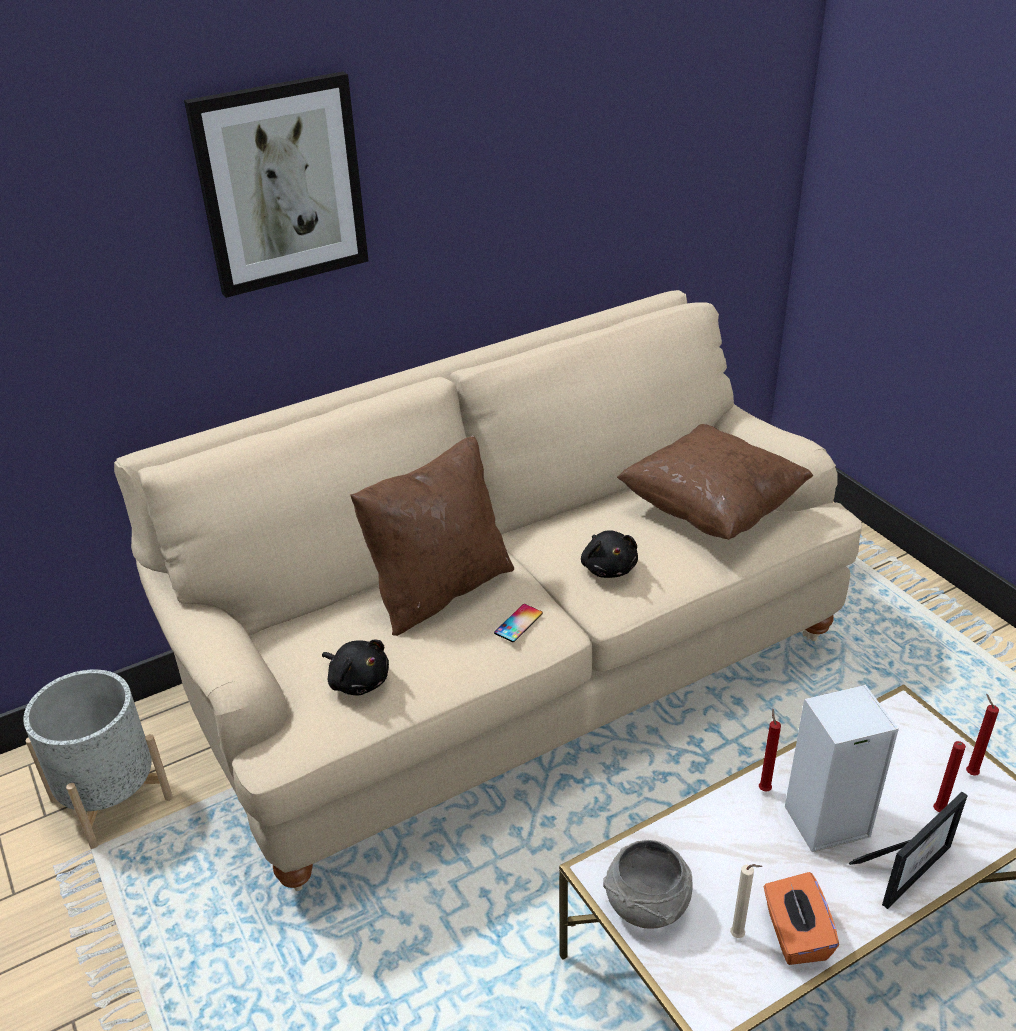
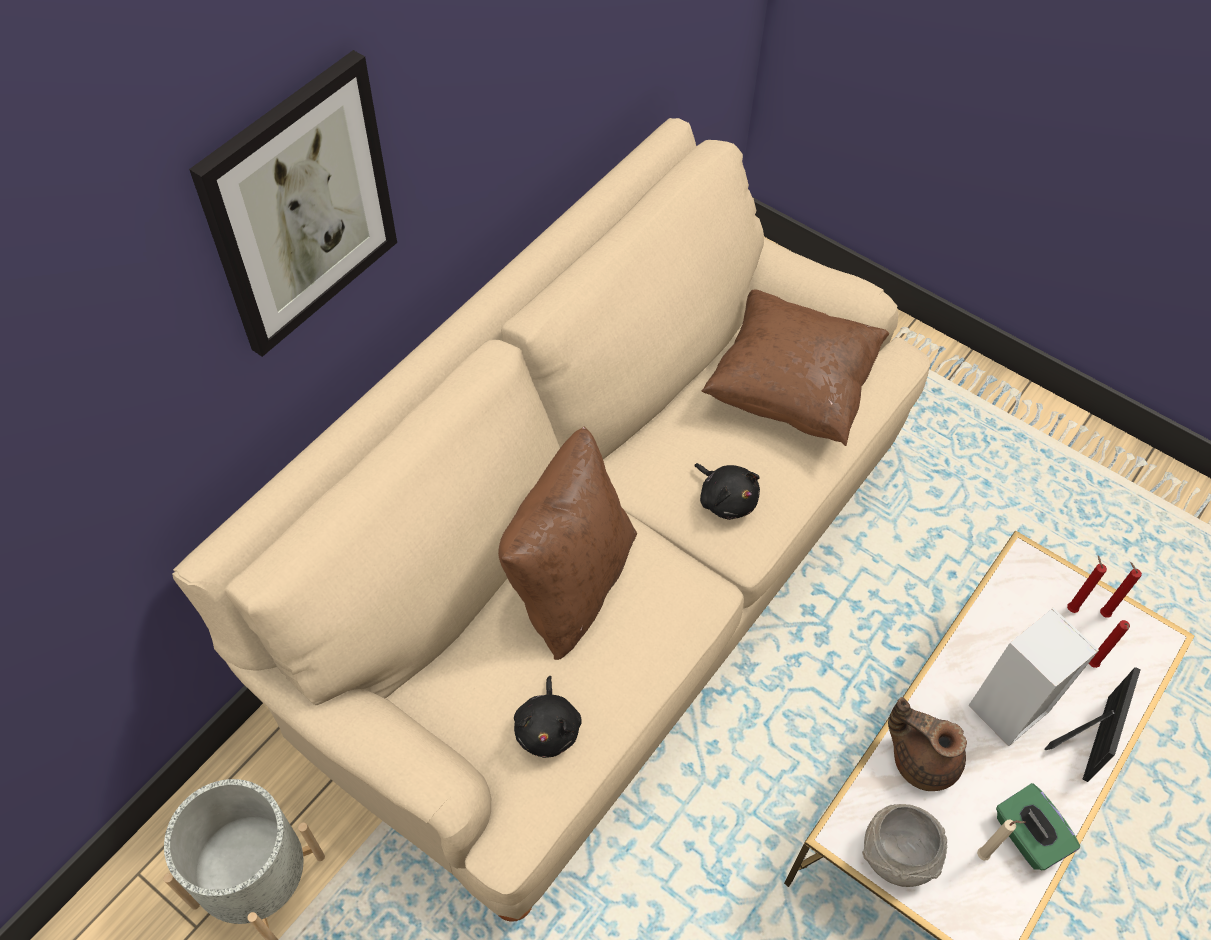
camera: 25 degrees left, 20 degrees up
(358, 680) = (548, 728): black plush toy -> black plush toy turned 75 degrees clockwise
(518, 623) = (673, 602): phone -> none
(713, 835) = (921, 759): none -> brown teapot
(764, 788) = (943, 691): red candle -> red candle (1070, 608)
(795, 935) = (1027, 836): orange tissue box -> green tissue box

